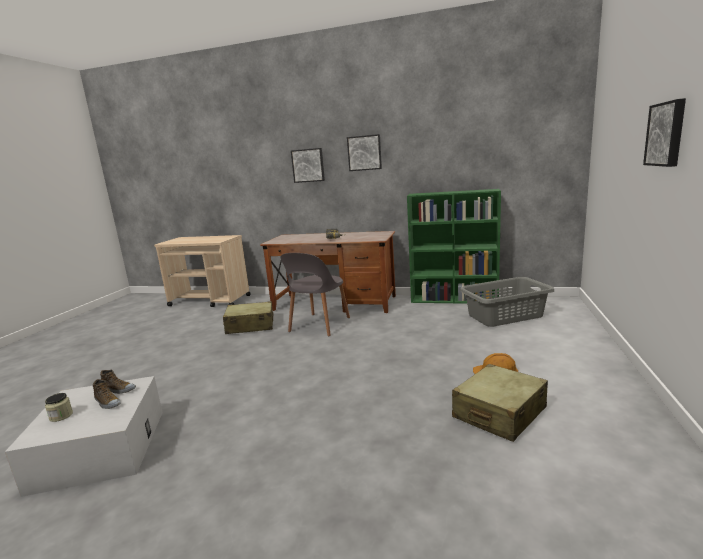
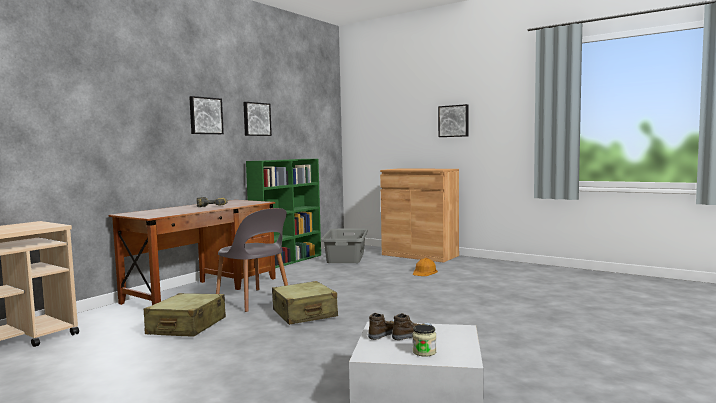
camera: 70 degrees left, 10 degrees down
(308, 165) = (144, 122): picture -> picture (256, 119)
(499, 413) = (472, 279): beige suitcase -> beige suitcase (304, 314)
(587, 349) = (419, 255): none -> brown cabinet

